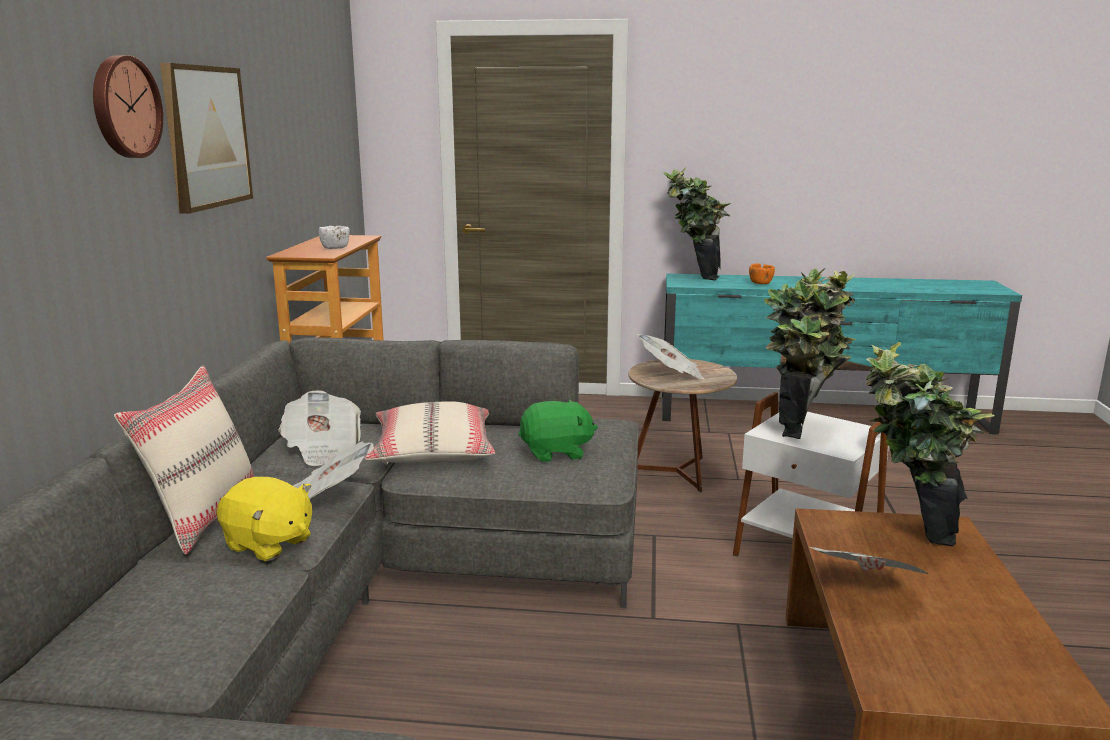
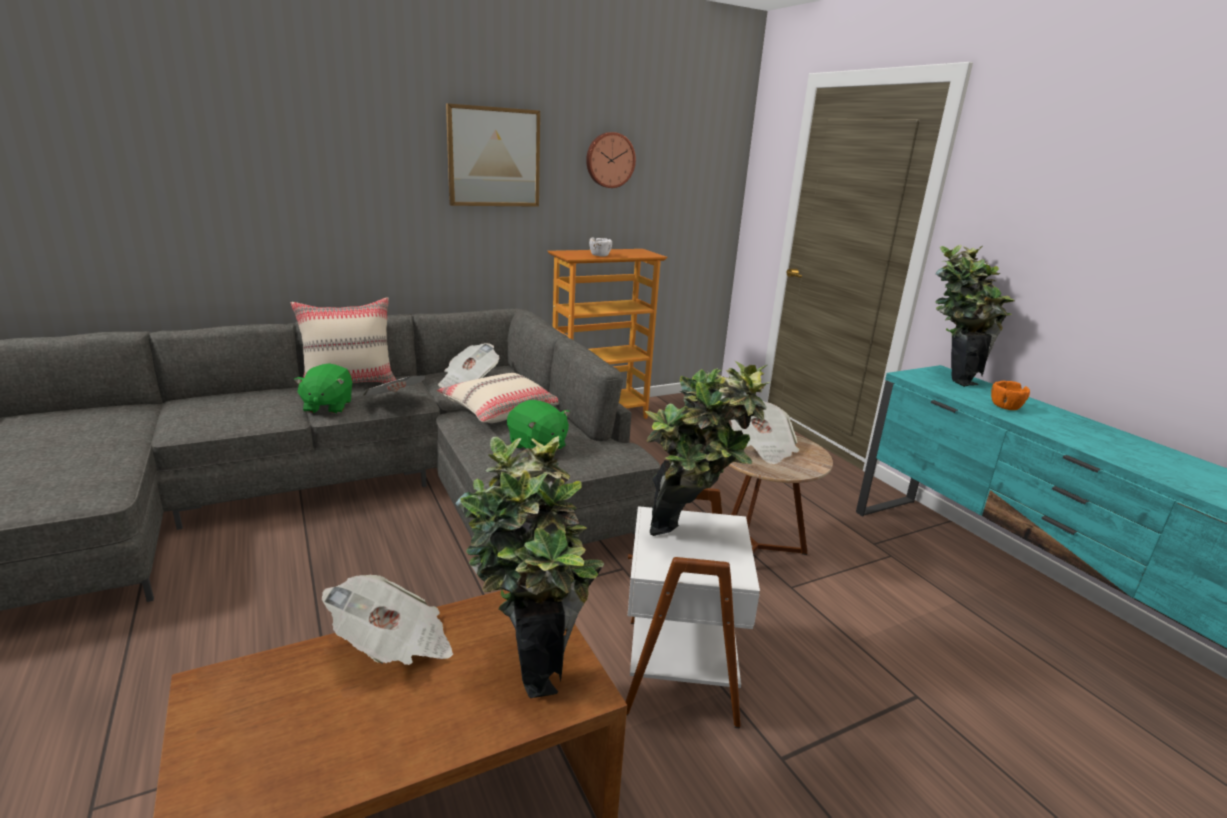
camera: 55 degrees right, 5 degrees up
(124, 107) = (399, 130): wall clock -> wall clock (609, 160)
(268, 544) = (327, 406): yellow plush toy -> green plush toy

